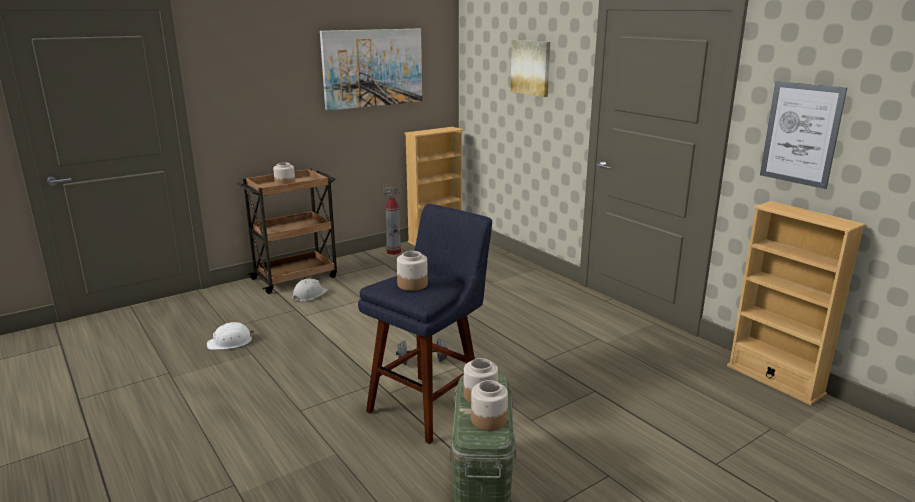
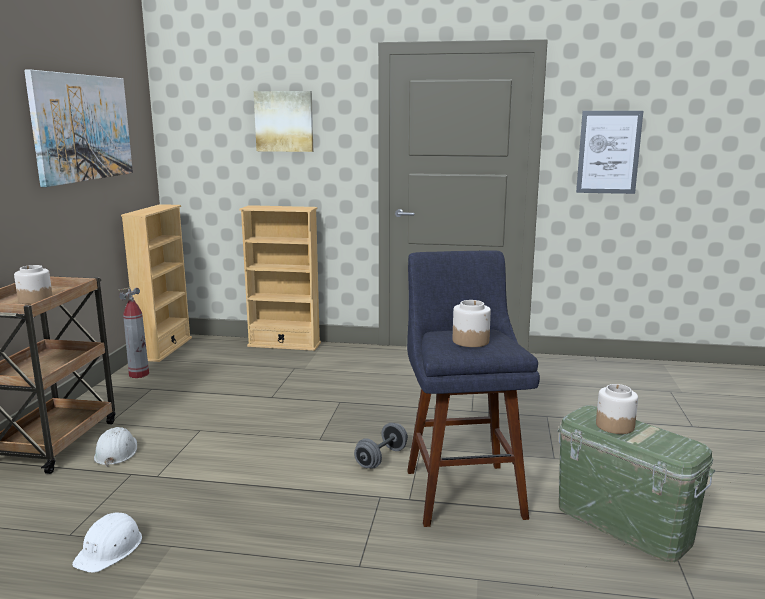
camera: 45 degrees left, 5 degrees down
(488, 420) = (662, 438): jar -> none
(774, 380) = (616, 362): beige bookcase -> beige bookcase (284, 344)

